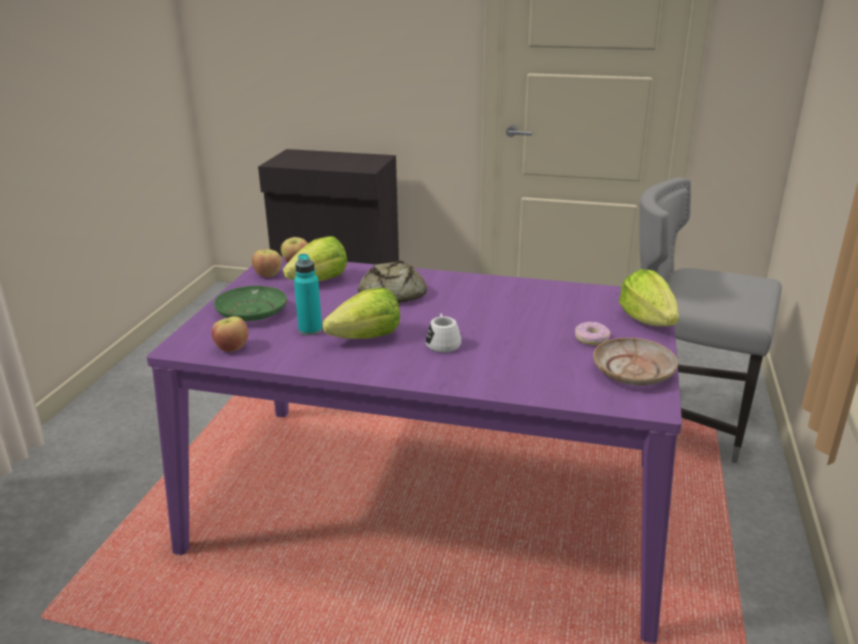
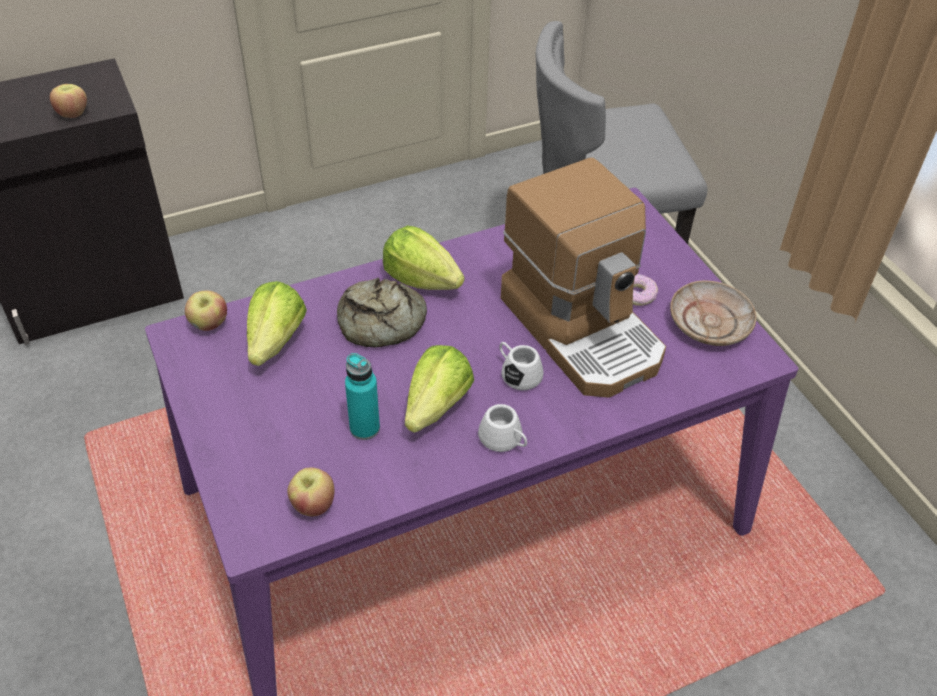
camera: 40 degrees left, 20 degrees up
(251, 312) = (262, 436): green plate -> none
(268, 275) = (199, 362): apple -> apple (73, 113)
(385, 368) = (504, 440): none -> white mug
(522, 340) = (583, 329): none -> coffee machine
(648, 320) = (657, 243): lettuce -> lettuce (421, 279)

